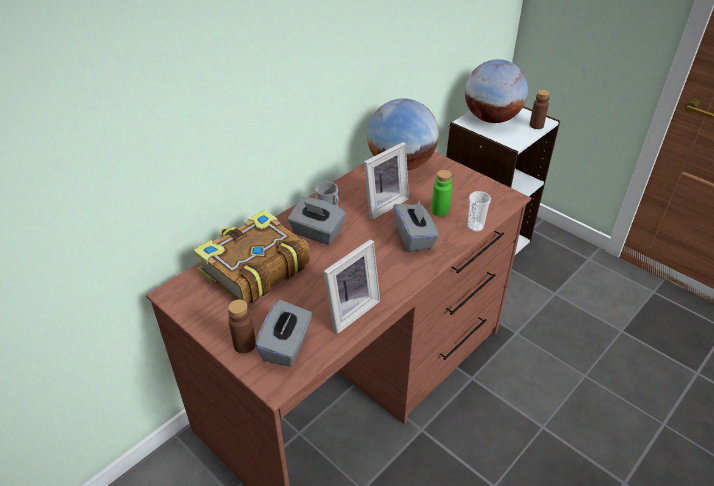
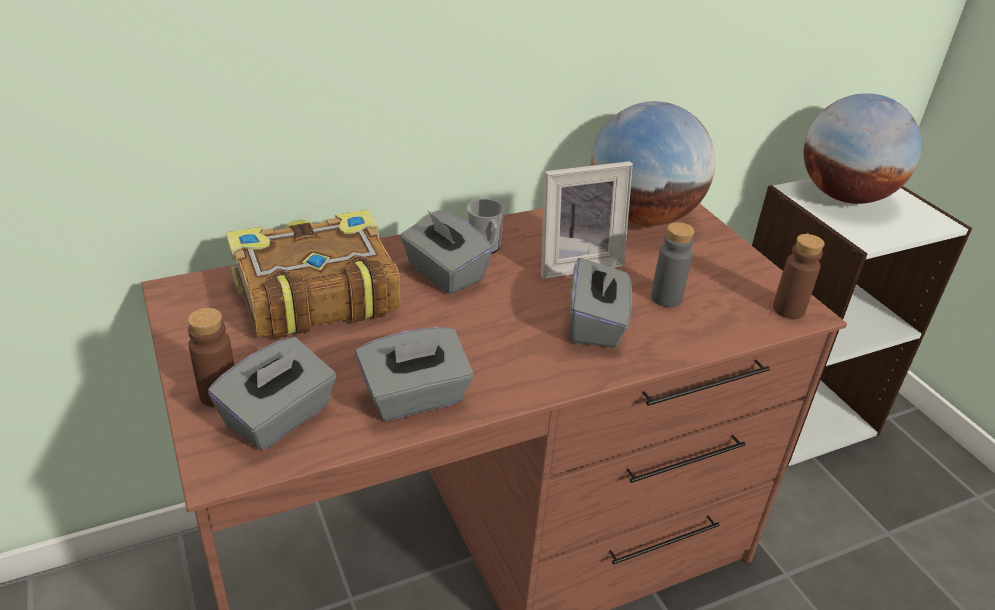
camera: 20 degrees right, 5 degrees down
(349, 310) = (415, 398): picture frame -> grey tissue box
(440, 211) = (666, 298): green bottle -> grey bottle
(475, 227) = (714, 338): cup -> none
(536, 125) = (922, 224): brown bottle -> brown bottle (788, 309)

